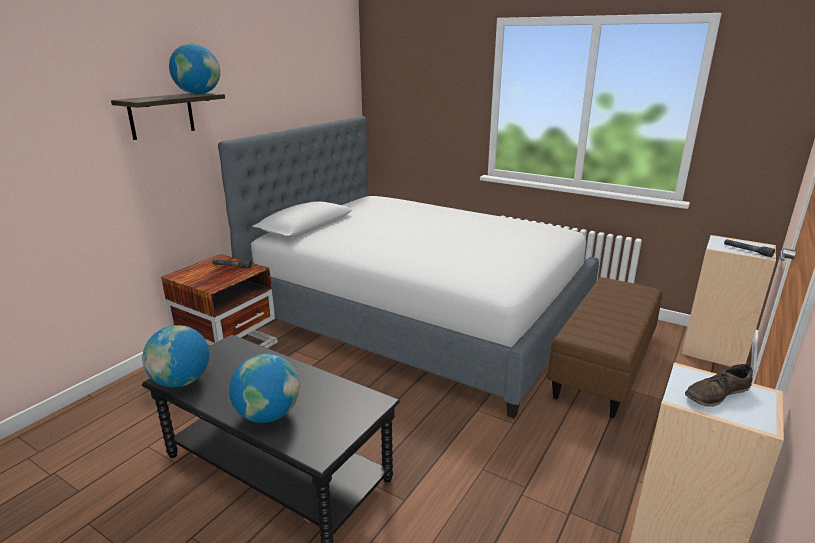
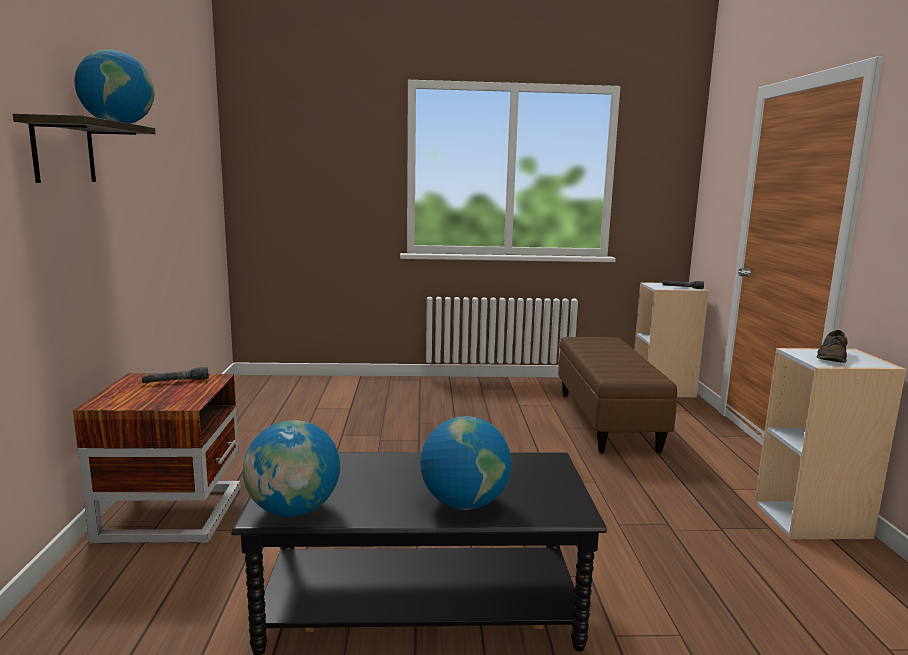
camera: 35 degrees left, 10 degrees down
(419, 315) = (384, 420): bed -> none

